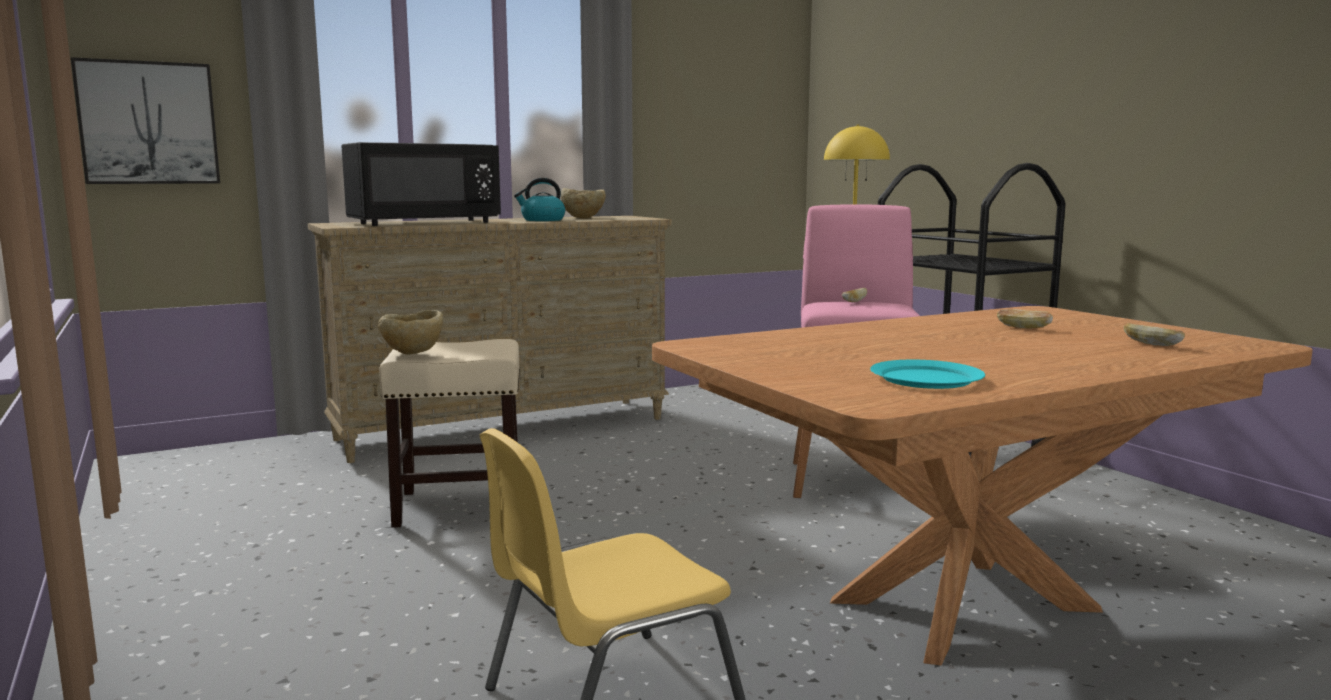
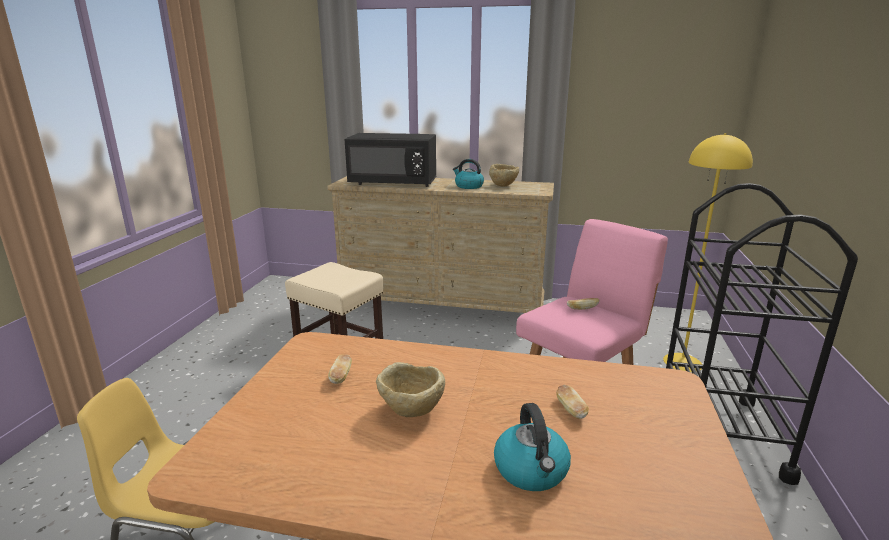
camera: 40 degrees right, 10 degrees up
(148, 123) = (287, 116): picture -> none
(413, 354) = (306, 277): beige bowl -> beige bowl (411, 412)
(926, 378) = (301, 455): turquoise plate -> none
(1087, 348) = (531, 471): none -> kettle
(1152, 344) = (608, 496): bread -> bread (341, 376)

